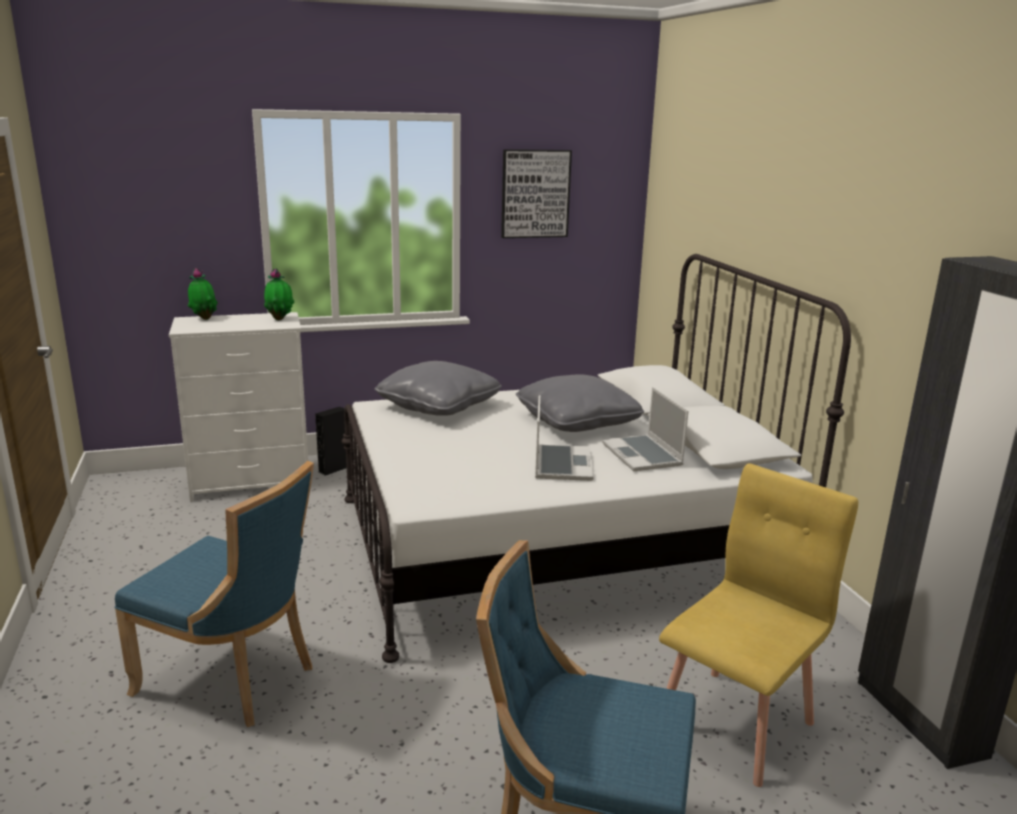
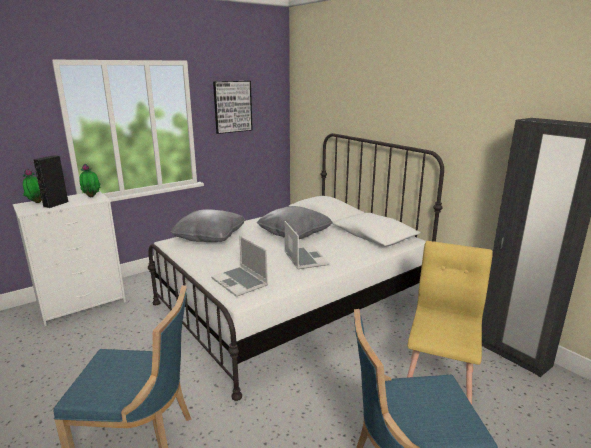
camera: 20 degrees left, 0 degrees up
(334, 469) = (134, 286): black speaker -> black speaker (56, 204)
(643, 455) = (342, 246): laptop -> laptop (240, 282)

